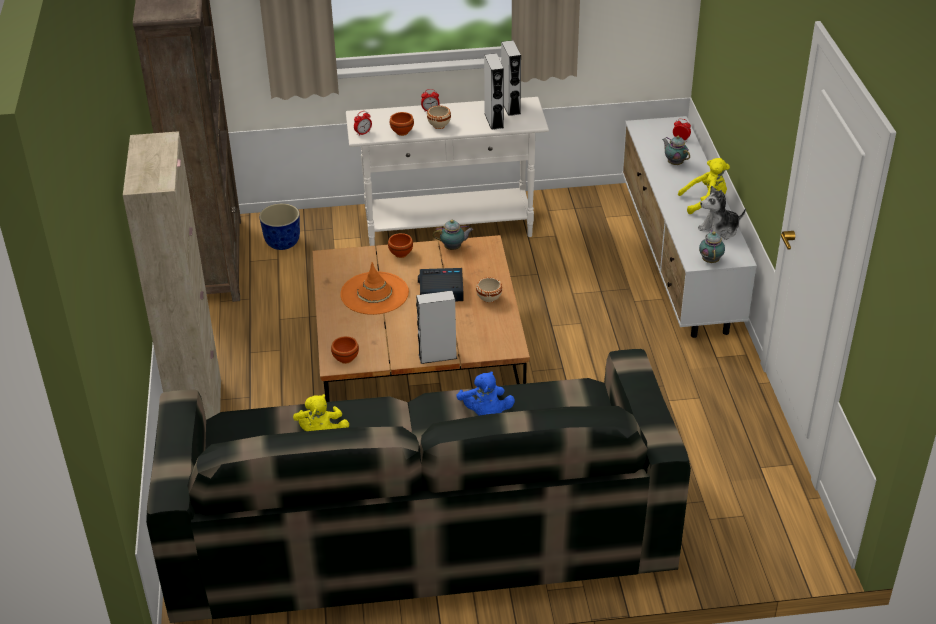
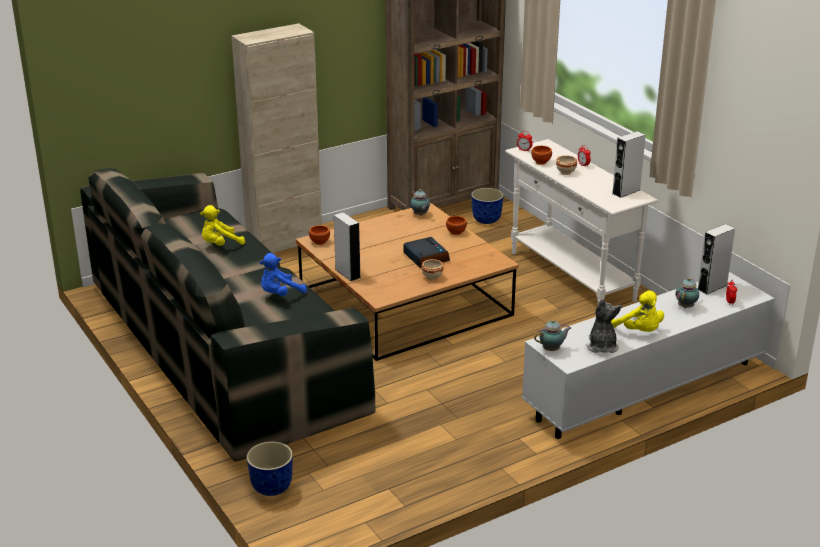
camera: 65 degrees right, 10 degrees down
(374, 294) = (400, 235): orange hat -> none
(454, 248) = (482, 250): teapot -> teapot (420, 215)
(494, 120) = (597, 190): grey speaker -> grey speaker (712, 287)
(719, 231) = (601, 346): plush toy -> plush toy turned 45 degrees clockwise
(723, 555) = (271, 487): none -> planter

